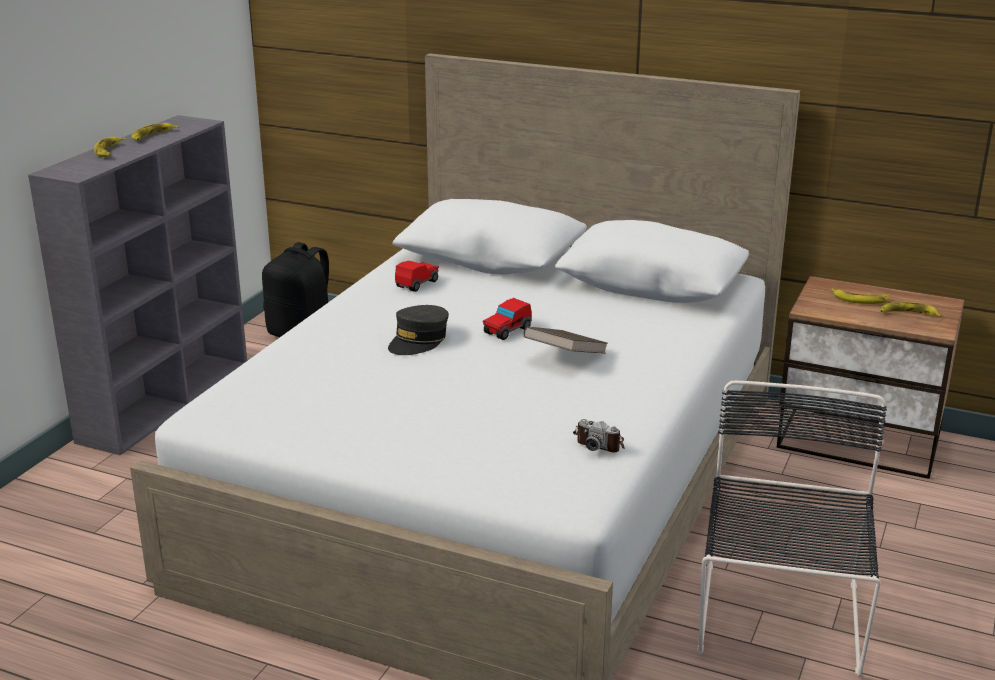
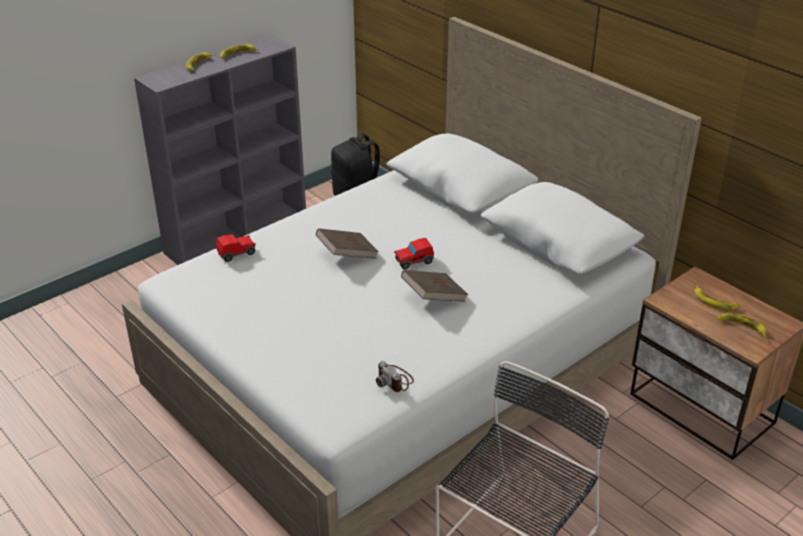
camera: 25 degrees right, 10 degrees up
(417, 284) = (387, 202): toy car -> toy car (237, 253)
(418, 341) = (347, 254): grey cap -> brown book

